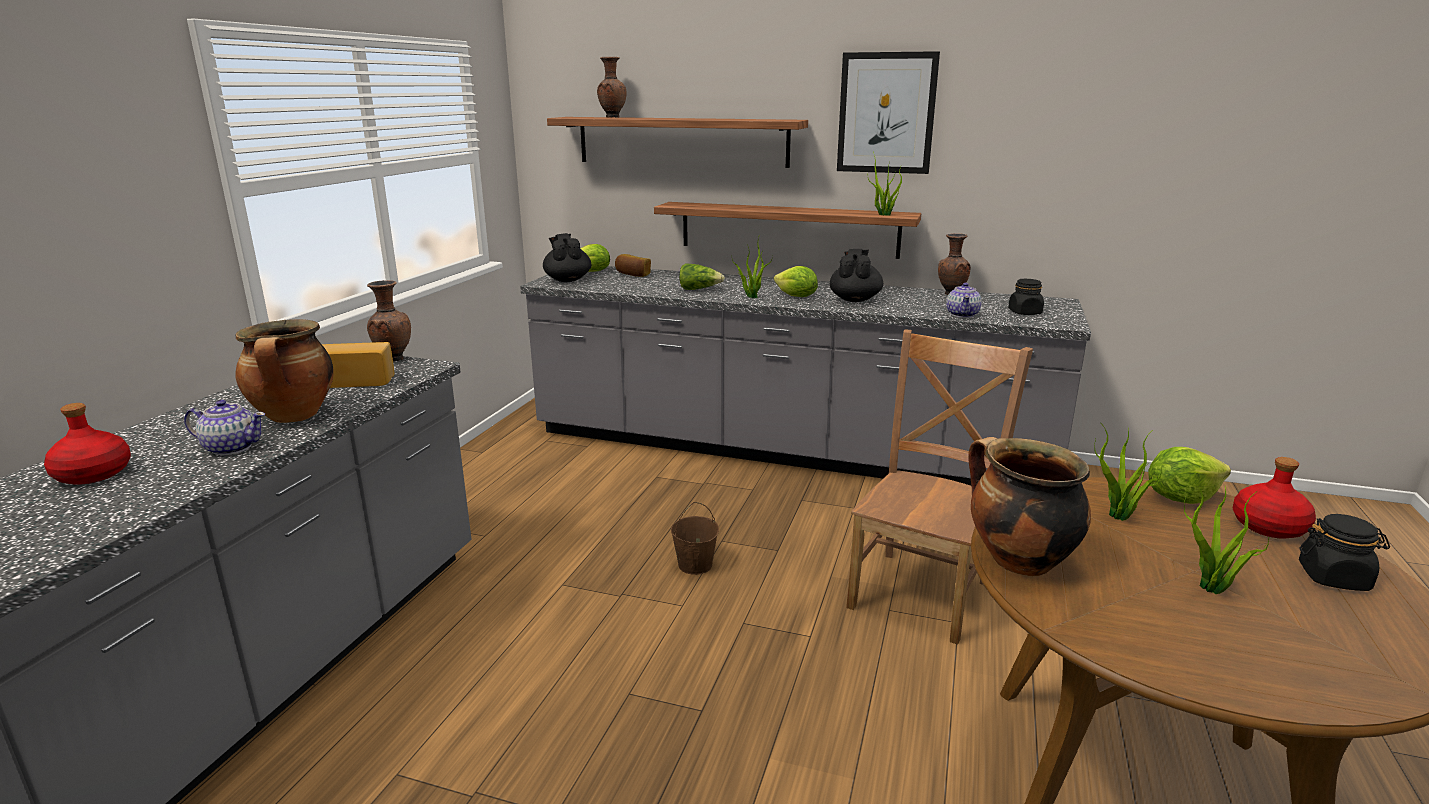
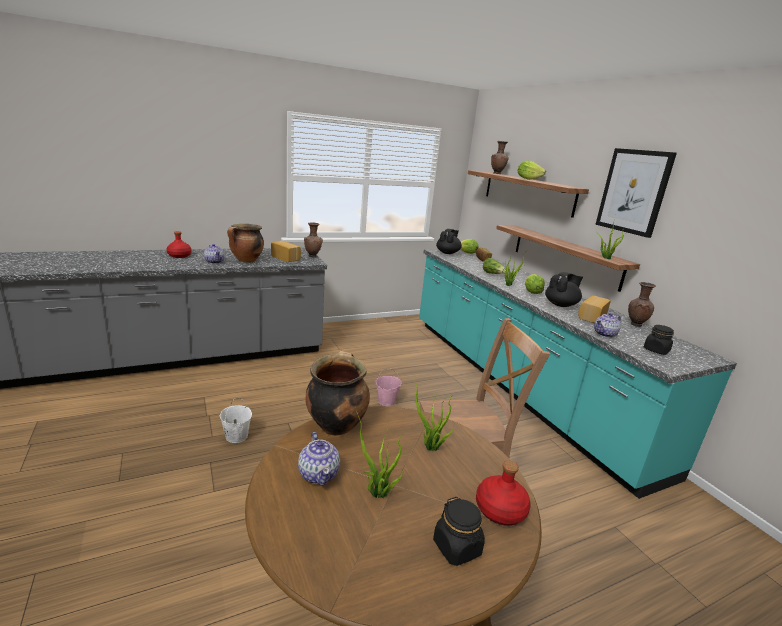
camera: 45 degrees right, 0 degrees up
(594, 778) = (236, 436): none -> white bucket
(694, 565) = (386, 401): brown bucket -> pink bucket
(785, 451) = (516, 384): grey counter -> turquoise counter
(908, 302) = (591, 317): none -> bread
(1146, 617) = (319, 474): none -> teapot
(1180, 498) = (492, 467): lettuce -> lettuce (528, 179)

